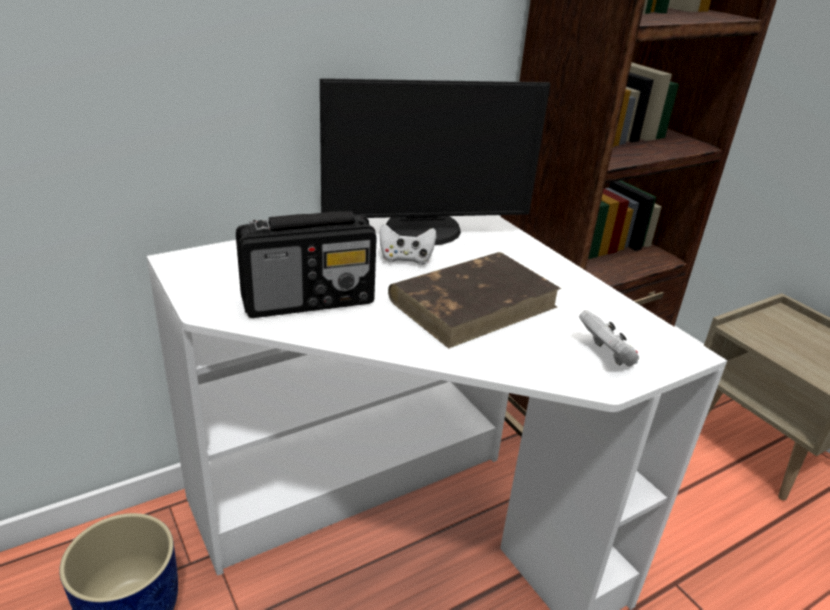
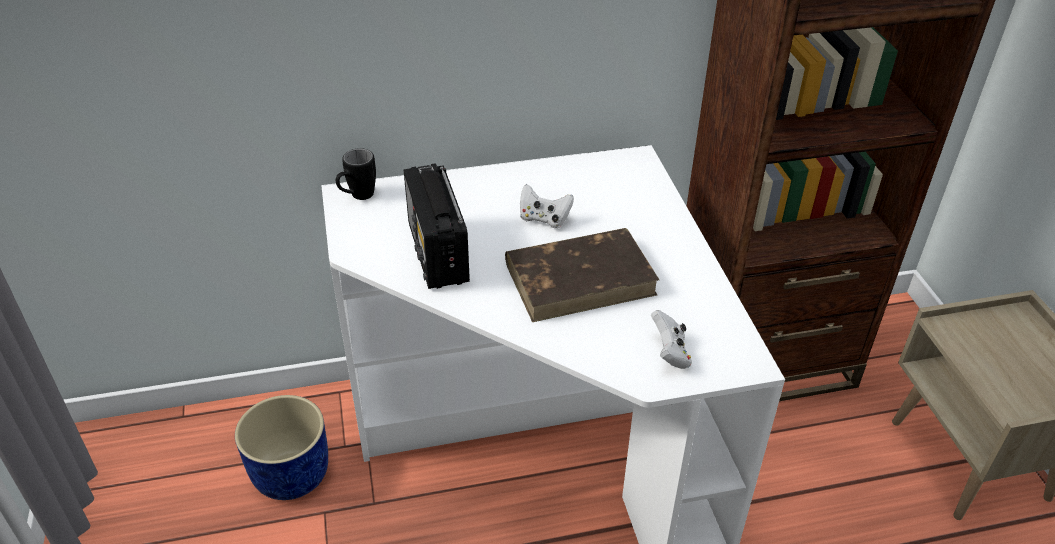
camera: 20 degrees right, 10 degrees up
(193, 261) = (357, 197): none -> black mug
(309, 300) = (438, 253): radio -> radio turned 75 degrees clockwise
(424, 231) = (579, 186): monitor -> none

